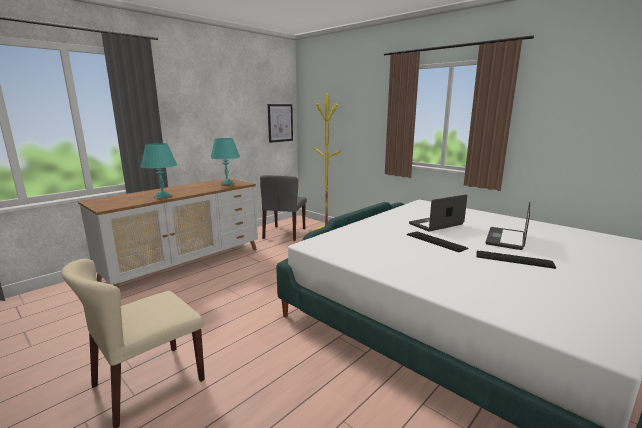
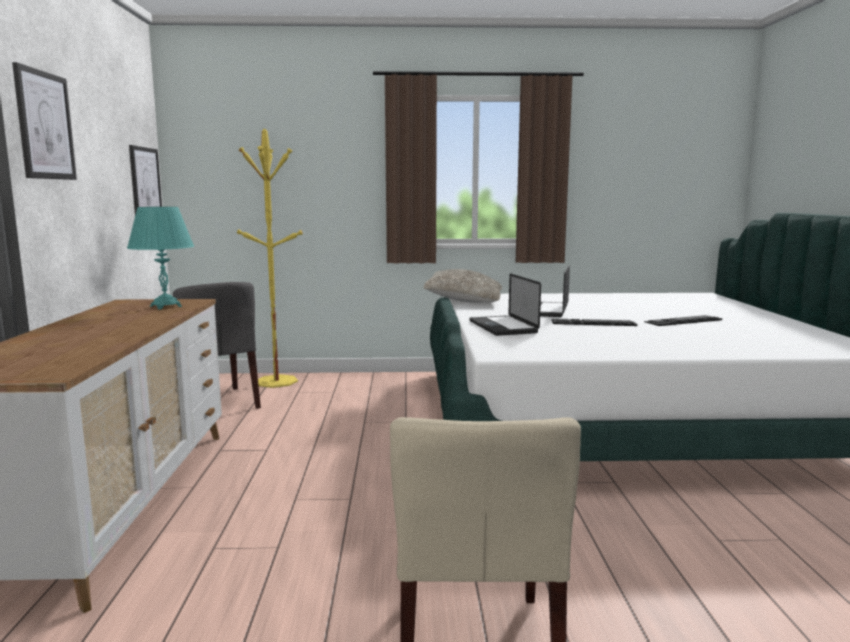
camera: 45 degrees left, 5 degrees down
(163, 197) = (114, 339): turquoise table lamp -> none
(200, 101) = (44, 125): none -> picture
(411, 206) = (464, 300): none -> beige pillow
(505, 239) = (632, 309): laptop -> laptop (503, 327)

